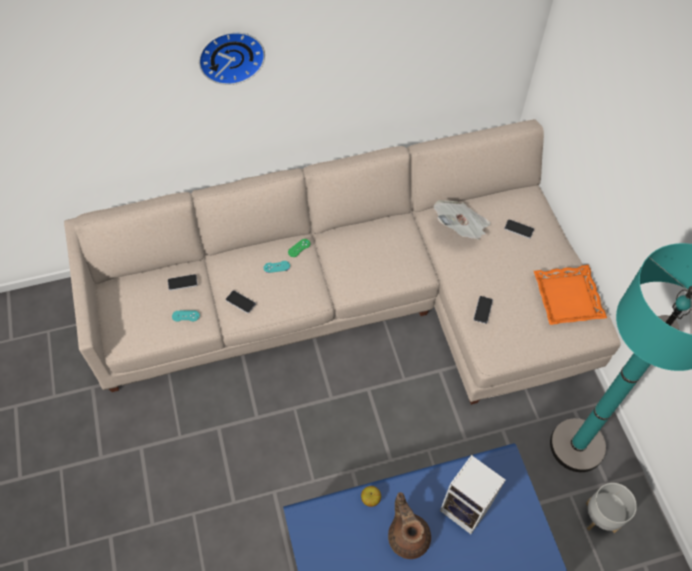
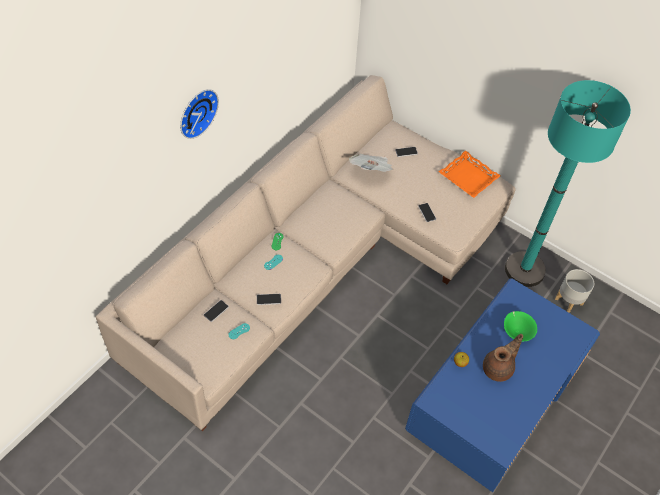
camera: 40 degrees left, 5 degrees down
(408, 535) = (498, 368): brown teapot -> brown teapot turned 105 degrees clockwise
(467, 509) = (517, 331): speaker -> green bowl

